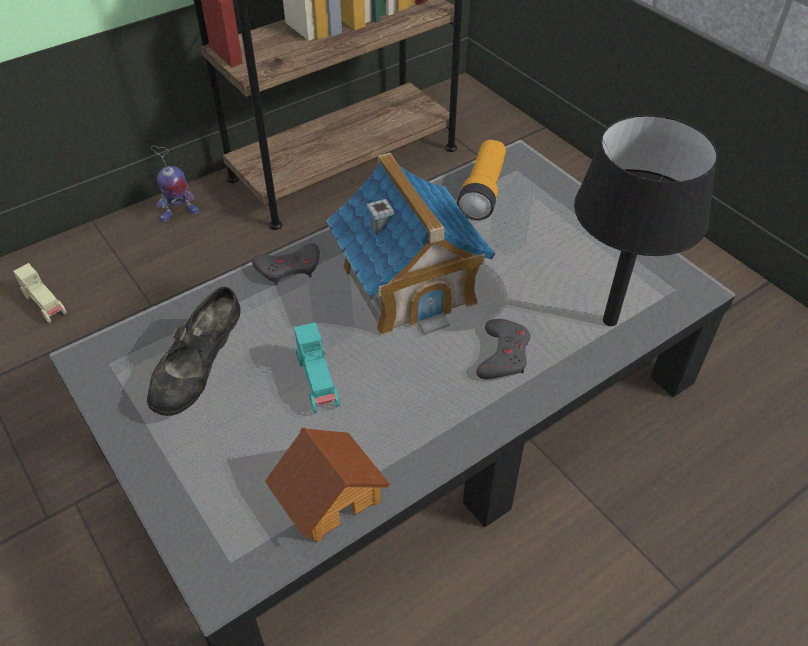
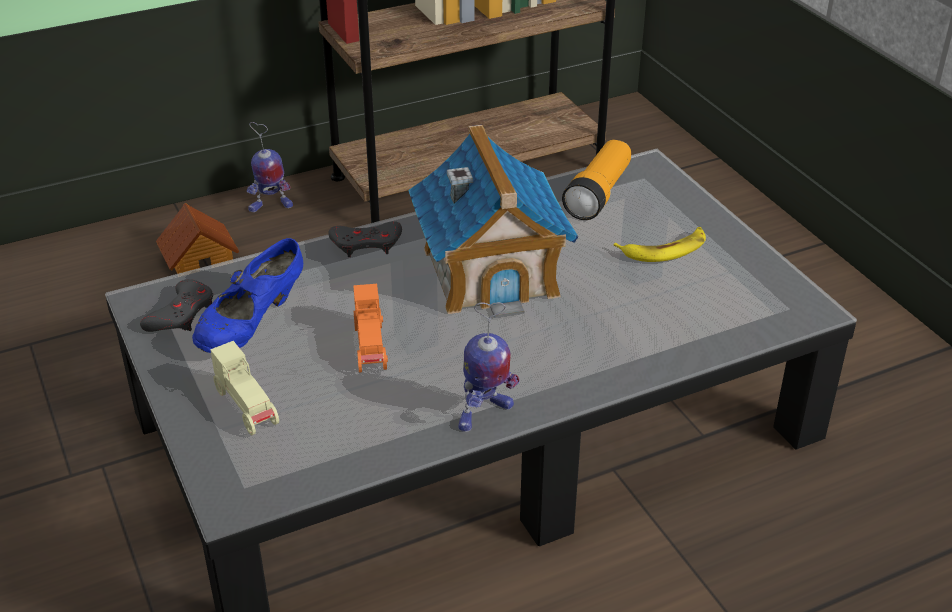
camera: 10 degrees right, 10 degrees down
(46, 304) = (109, 279): beige toy car -> beige toy car (247, 407)
(200, 373) = (252, 325): black shoe -> blue shoe
(318, 382) = (371, 347): turquoise toy car -> orange toy car
(329, 494) = (356, 443): toy house -> toy house (200, 260)
(440, 443) = (483, 414): none -> toy robot
(503, 354) = (574, 345): grey game controller -> grey game controller (181, 314)
(554, 242) = (664, 249): none -> banana
(609, 320) = (703, 327): black table lamp -> none

